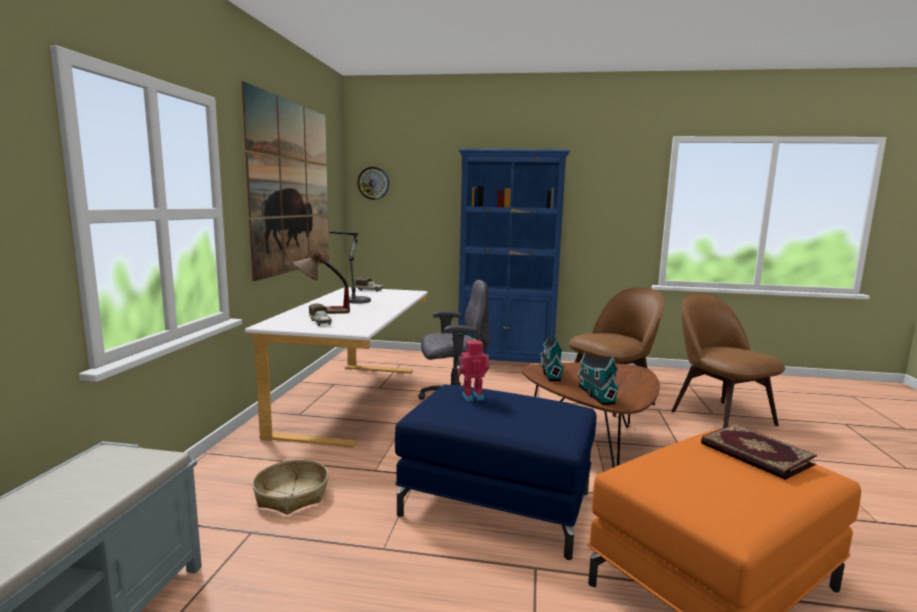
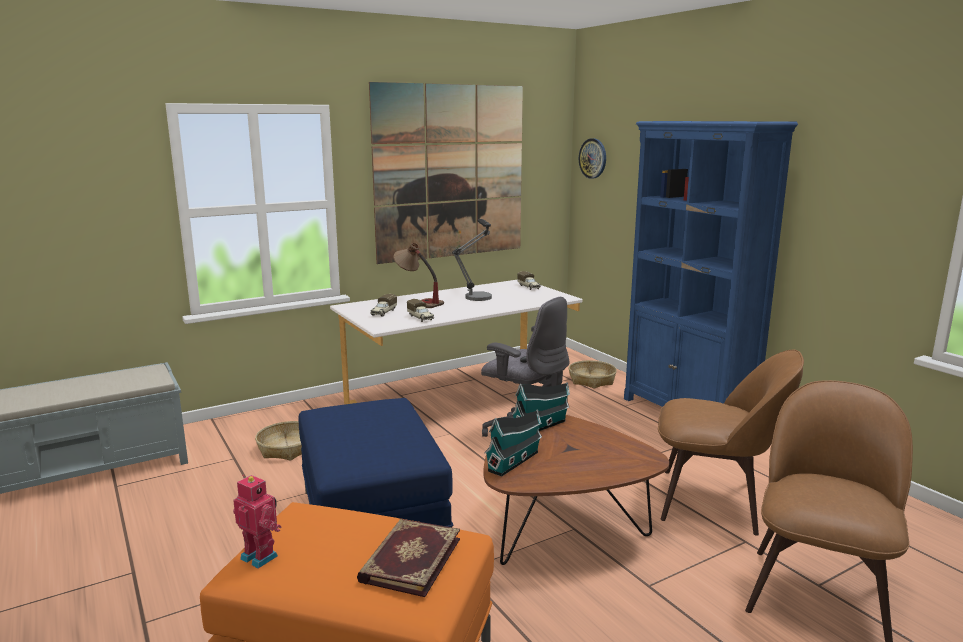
camera: 50 degrees right, 5 degrees up
(366, 319) = (421, 318): none -> toy truck
(415, 361) = (591, 380): none -> basket
(472, 397) = (376, 413): toy robot -> toy robot (261, 556)

